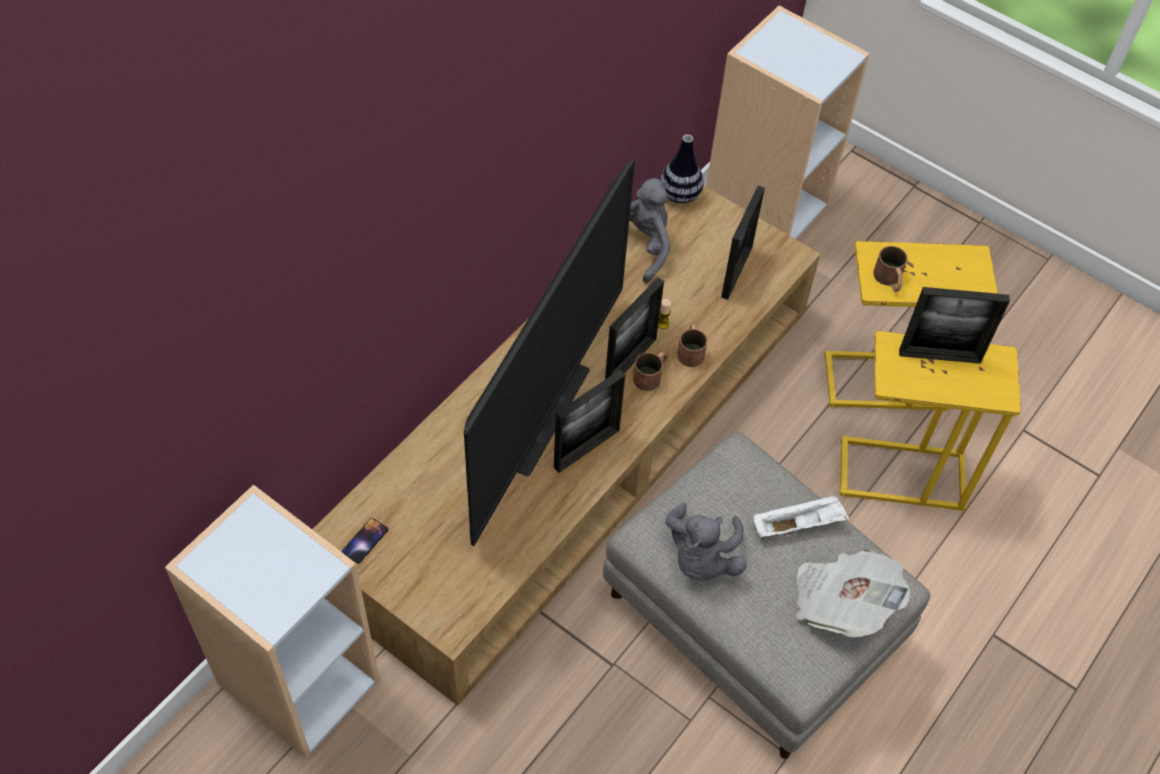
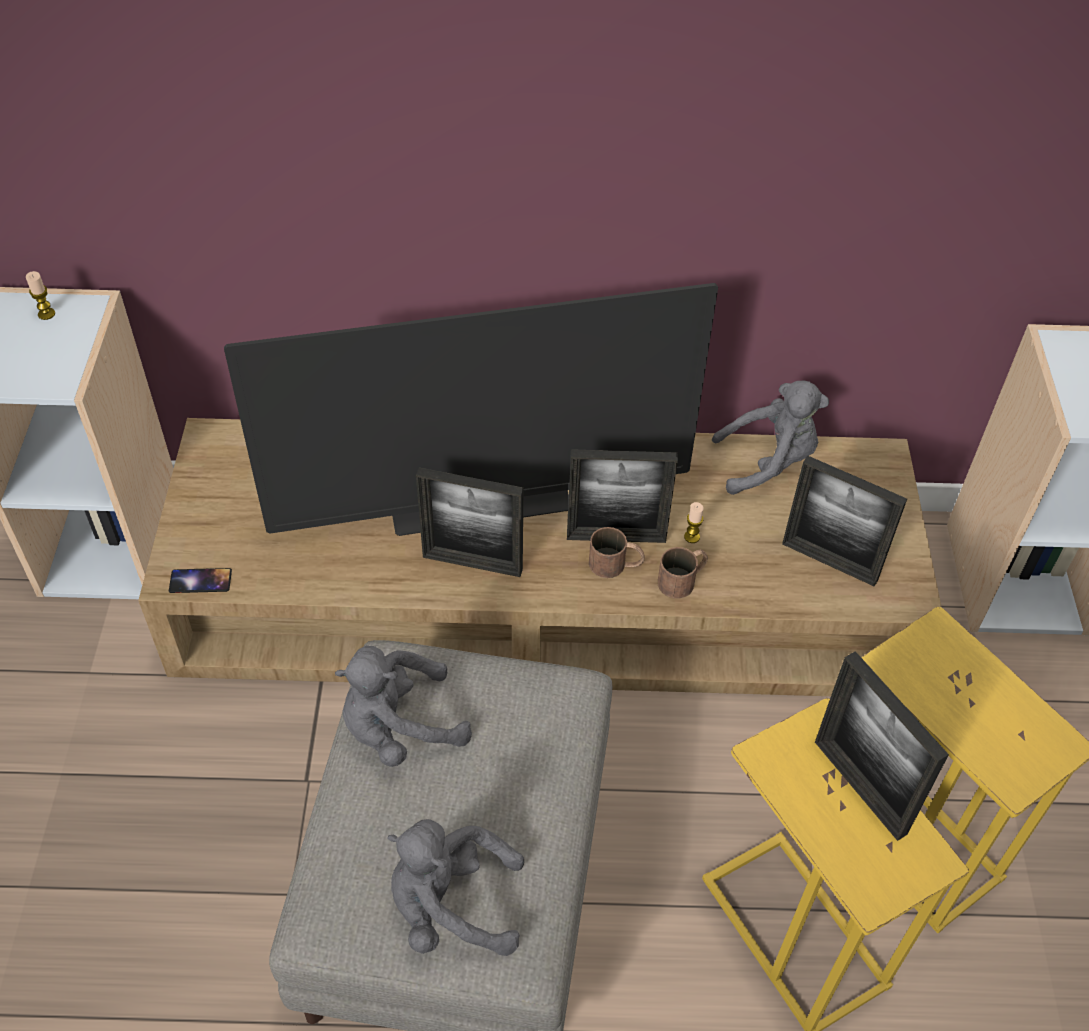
camera: 55 degrees right, 5 degrees down
(236, 543) = (46, 314): none -> candle
(365, 541) = (222, 460): phone -> phone (200, 581)
(680, 194) = (876, 456): vase -> none
(736, 272) = (829, 561): picture frame -> picture frame turned 45 degrees clockwise
(798, 524) = (523, 799): white tray -> none
(842, 602) = (450, 906): newspaper -> grey plush toy
(889, 280) = (919, 670): brown mug -> none

